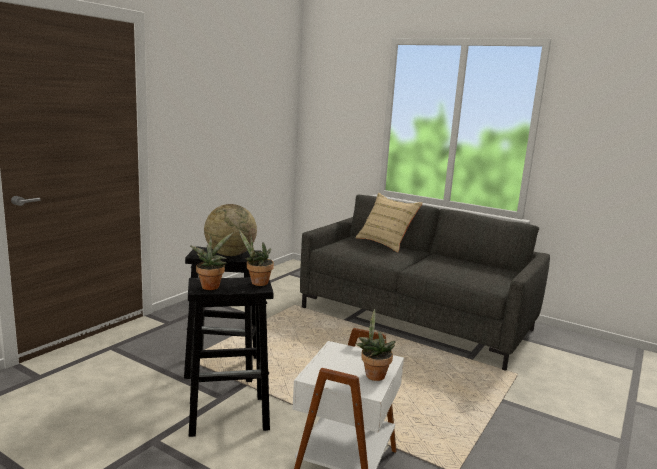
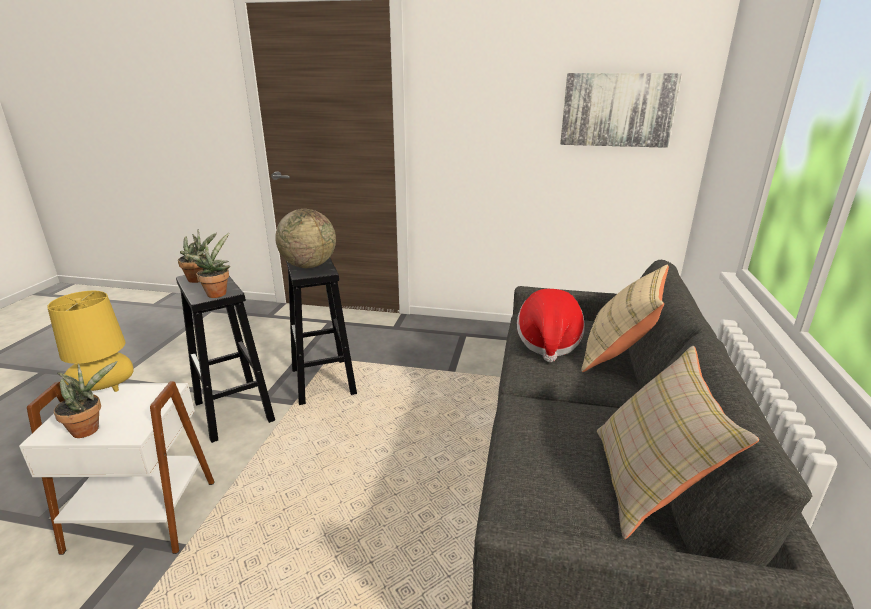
camera: 70 degrees right, 10 degrees up
(264, 115) = (617, 110): none -> picture
(315, 370) = (106, 390): none -> yellow table lamp
(362, 250) = (548, 342): none -> hat
(482, 264) = (649, 483): none -> beige pillow

